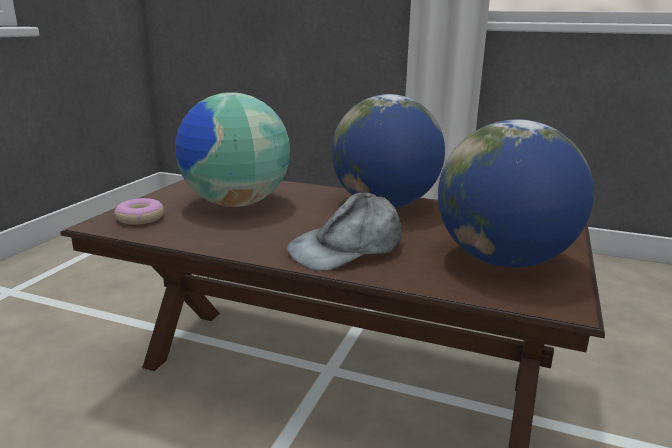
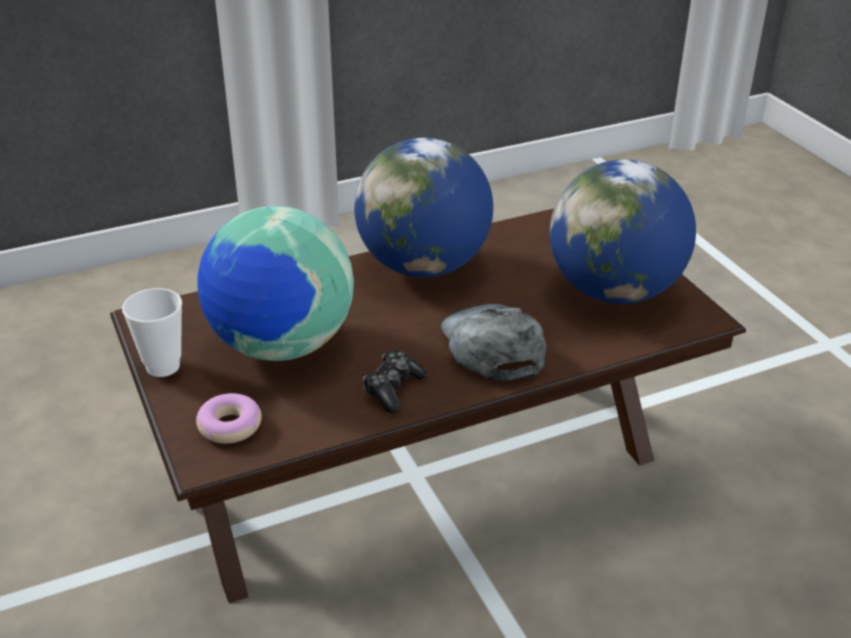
camera: 45 degrees left, 15 degrees up
(171, 191) = (163, 366): none -> cup
(245, 240) = (393, 389): none -> game controller
(347, 248) = (492, 346): grey cap -> grey cap turned 150 degrees clockwise

